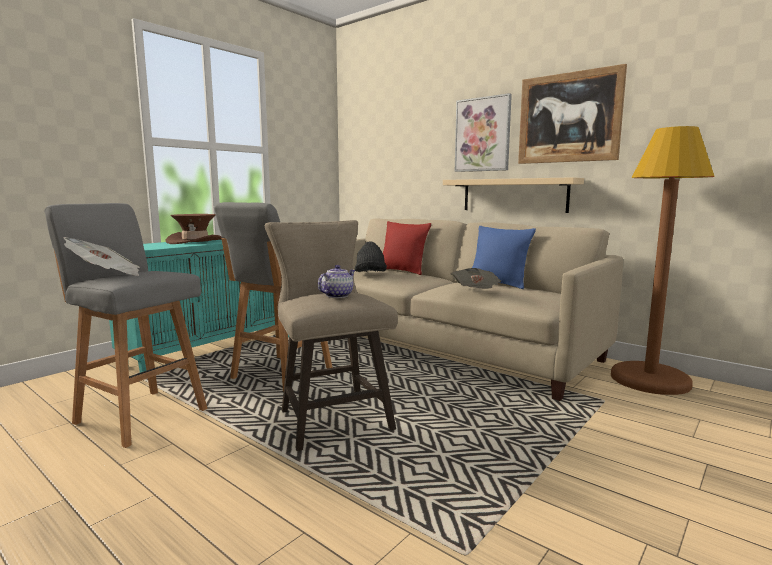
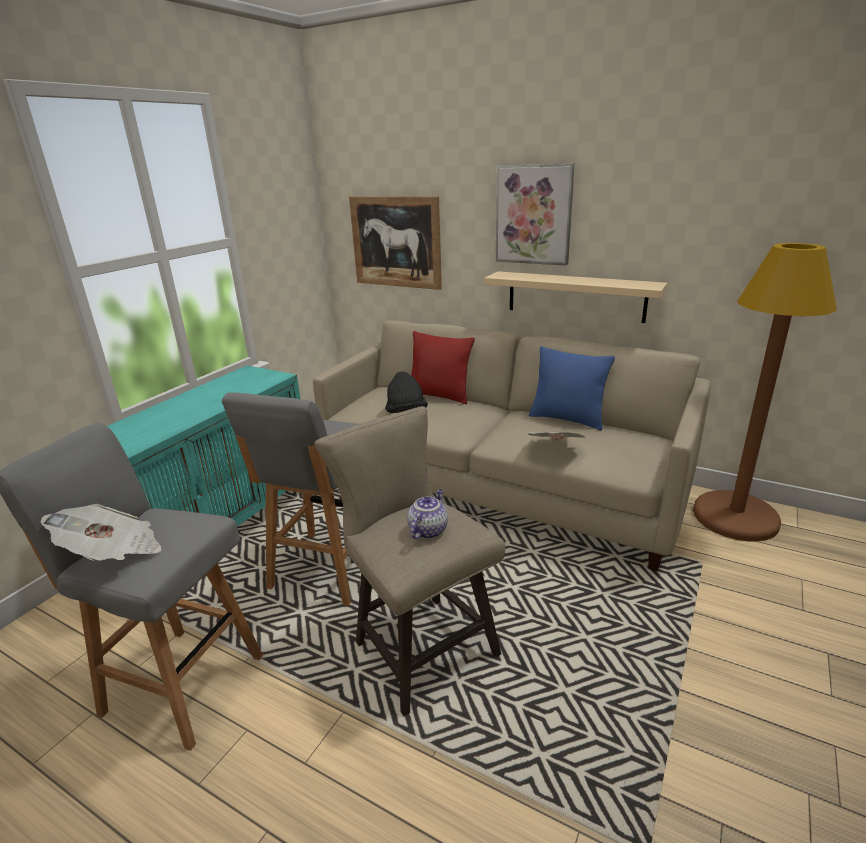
camera: 10 degrees left, 15 degrees up
(195, 241) = (175, 410): brown hat -> none
(568, 118) = (651, 204): picture -> picture (396, 242)

